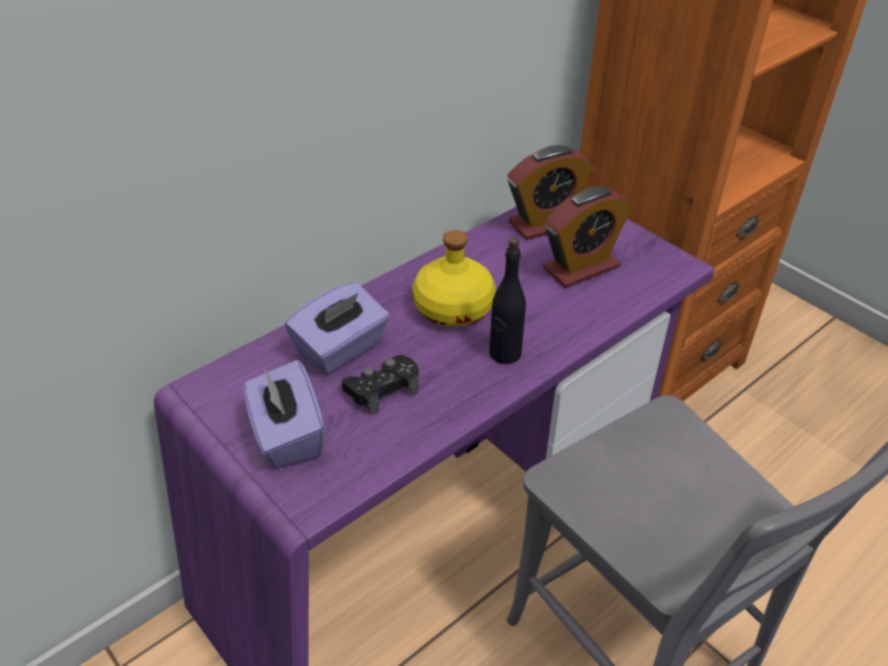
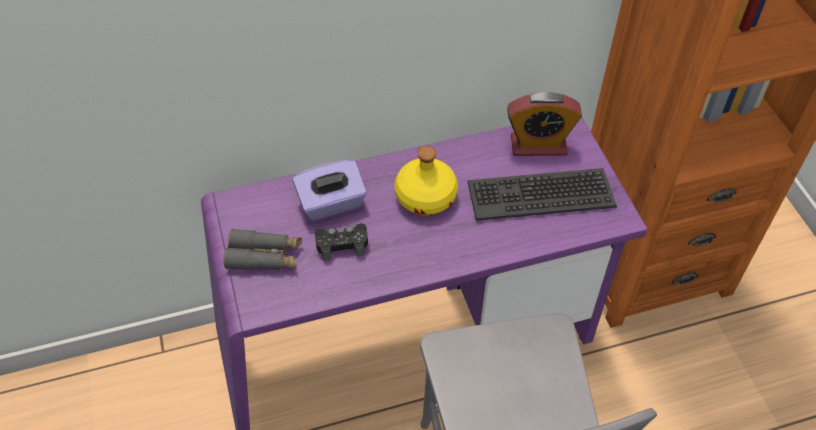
camera: 25 degrees right, 10 degrees up
(287, 436) = (265, 256): purple tissue box -> grey binoculars
(504, 353) = (439, 246): black bottle -> none
(581, 268) = (540, 194): alarm clock -> keyboard

